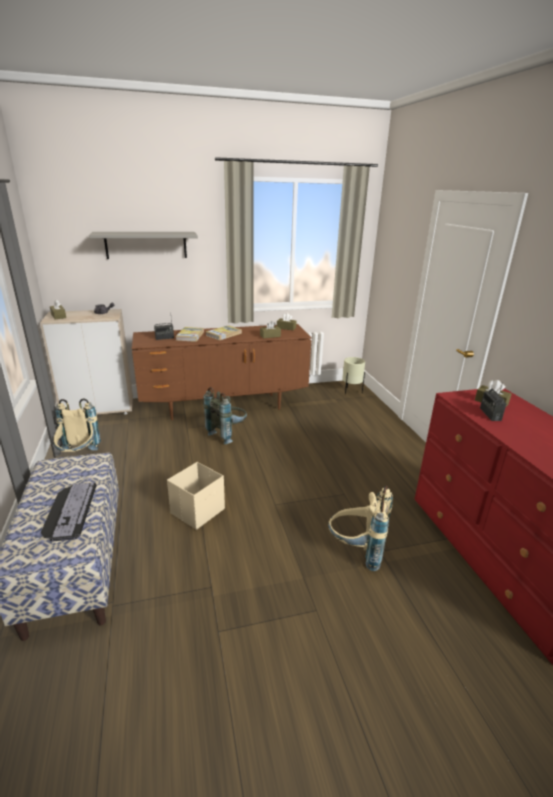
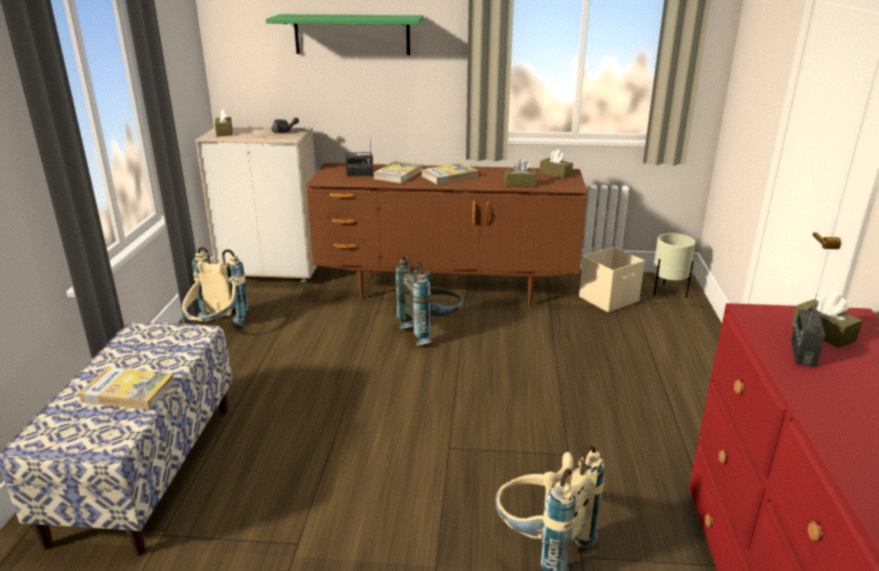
camera: 20 degrees right, 0 degrees up
(69, 510) = (128, 392): keyboard -> book
(146, 245) = (352, 34): grey shelf -> green shelf
(198, 511) = (333, 434): beige storage box -> beige storage box (609, 299)

